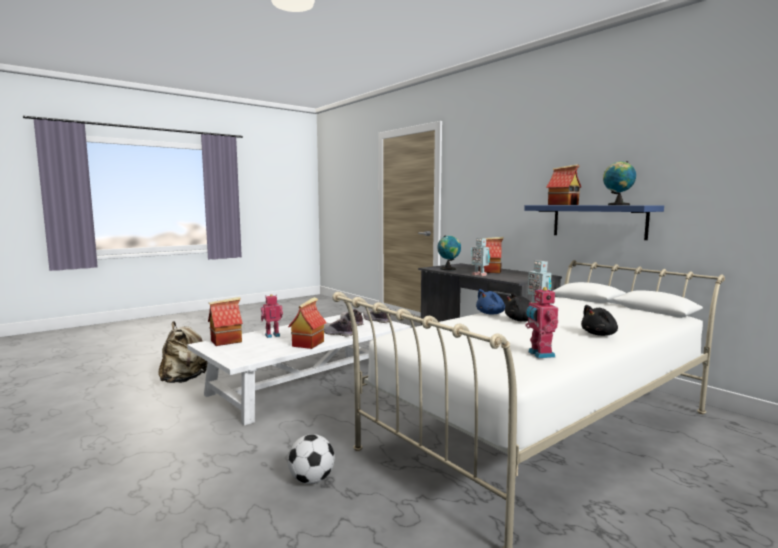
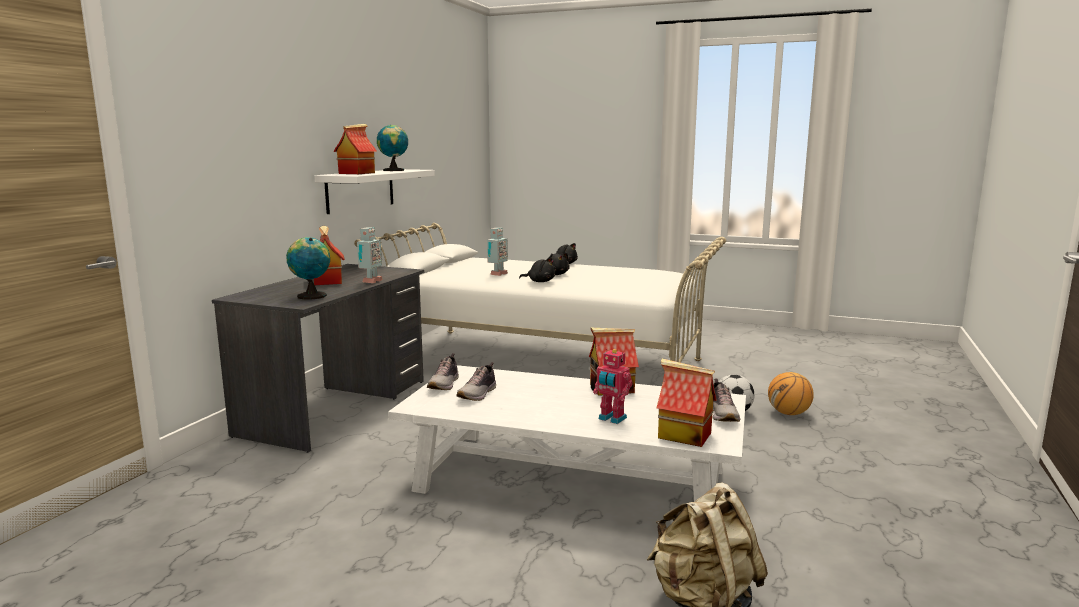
camera: 120 degrees left, 5 degrees up
(261, 515) = (789, 413): none -> basketball
(338, 333) = (546, 387): shoe -> shoe (722, 414)
(491, 314) = (540, 281): blue plush toy -> black plush toy
(539, 354) = (637, 269): toy robot -> none
(598, 221) = (360, 190): blue shelf -> white shelf

